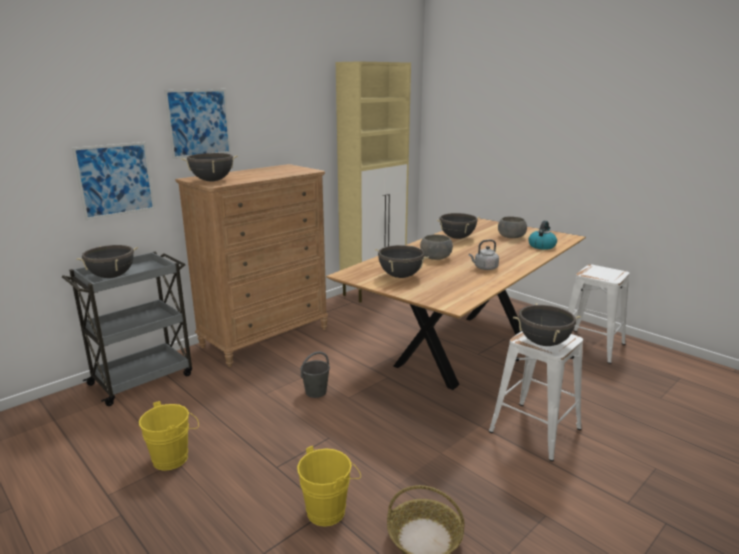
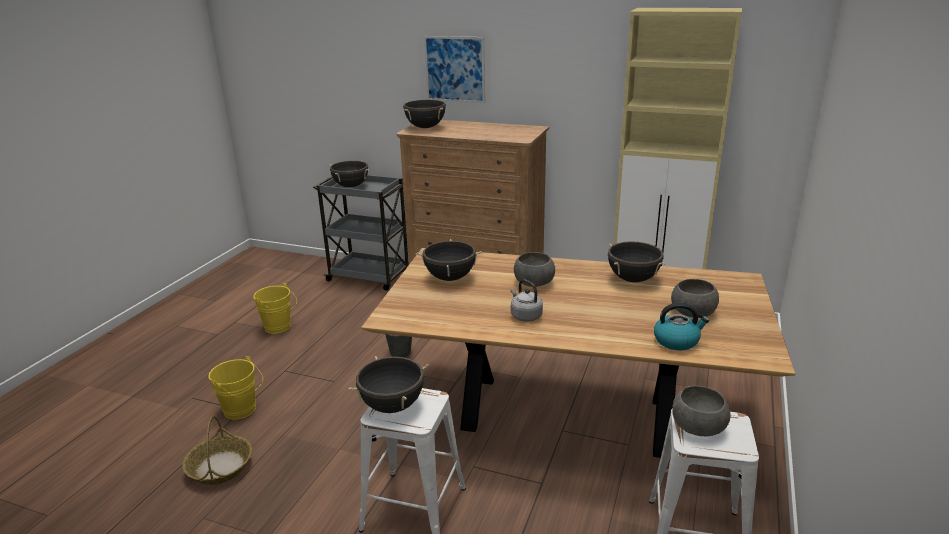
camera: 65 degrees right, 5 degrees up
(115, 180) = (381, 110): picture -> none
(597, 274) = (697, 427): none -> grey bowl

